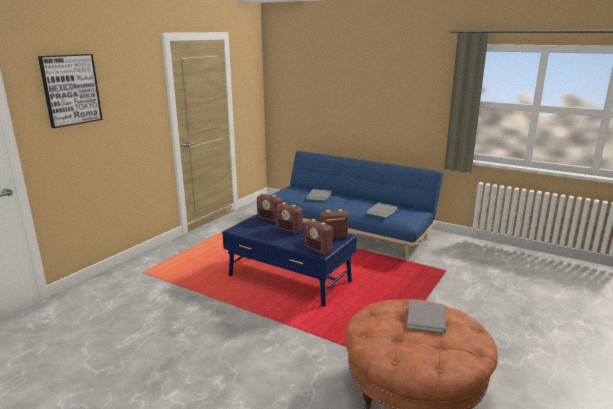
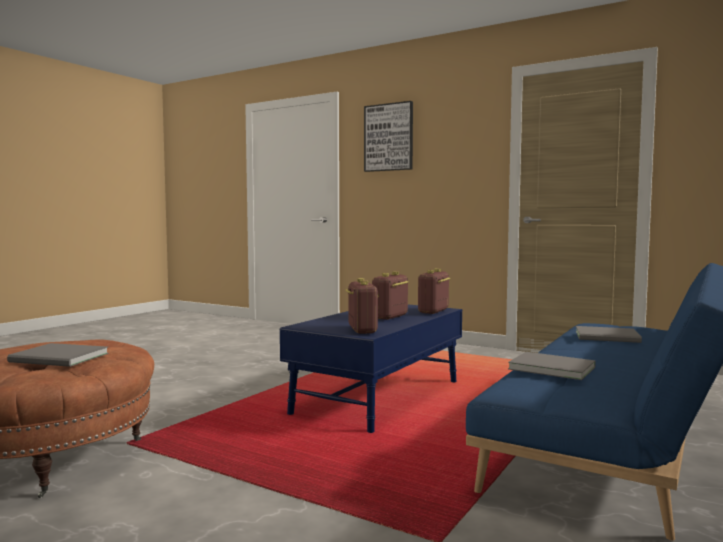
camera: 90 degrees right, 15 degrees down
(318, 249) = (313, 325): radio -> none

